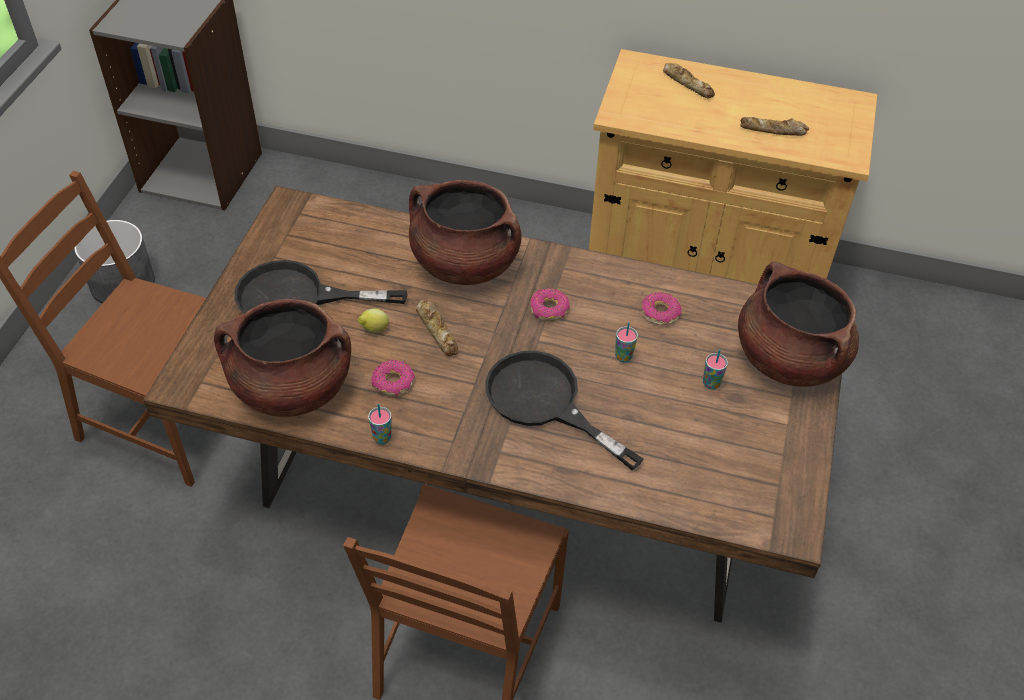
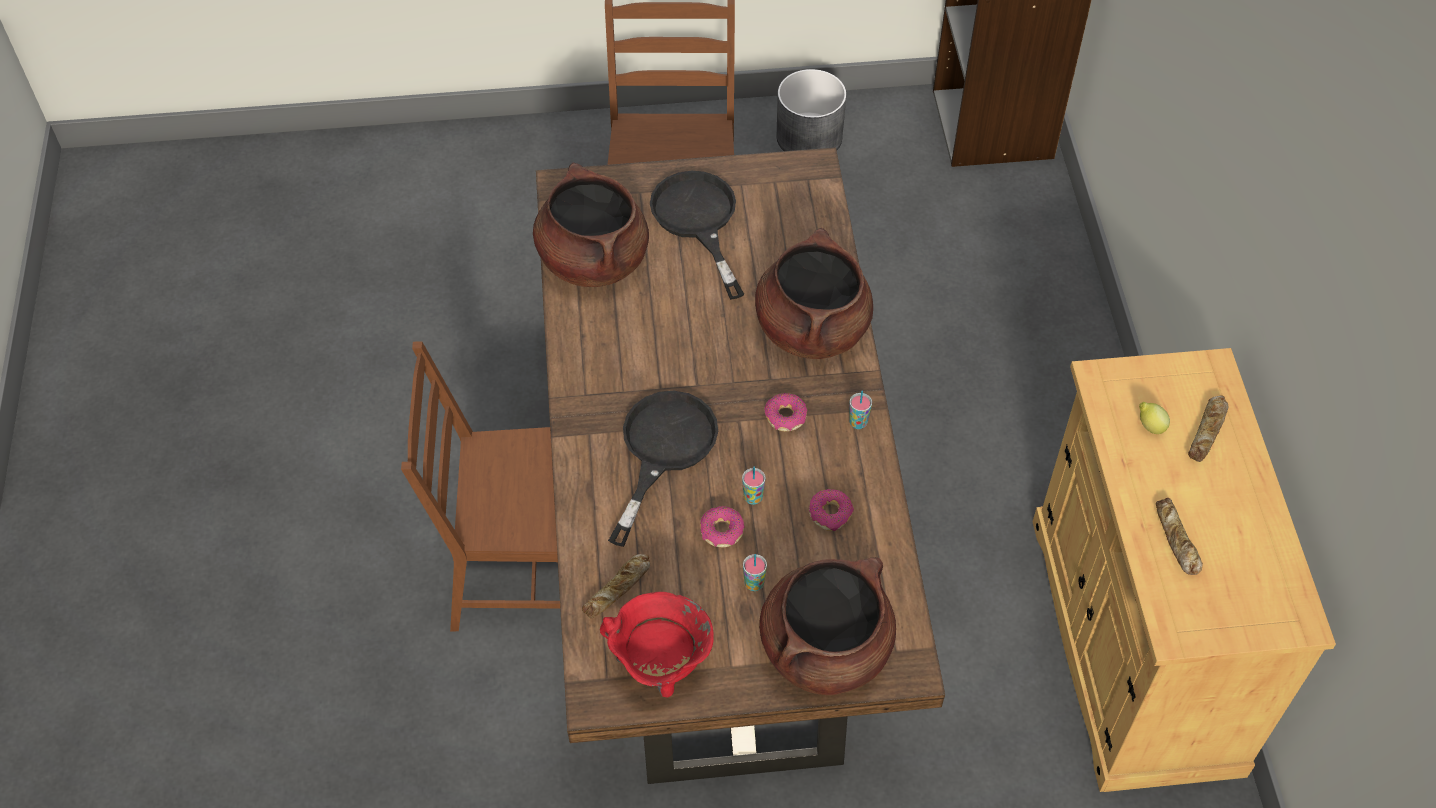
camera: 70 degrees right, 5 degrees up
(374, 330) = (688, 290): lemon -> lemon (1150, 426)
(382, 438) = (566, 342): cup -> cup (858, 423)
(393, 383) = (632, 328): donut -> donut (721, 531)
(437, 331) = (711, 338): bread -> bread (618, 589)
(774, 473) = (660, 667): none -> red cooking pot

